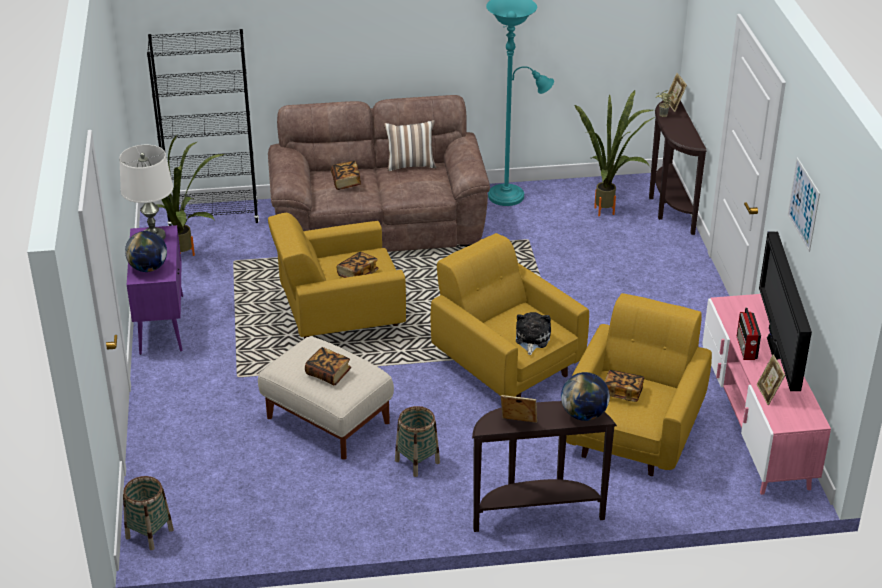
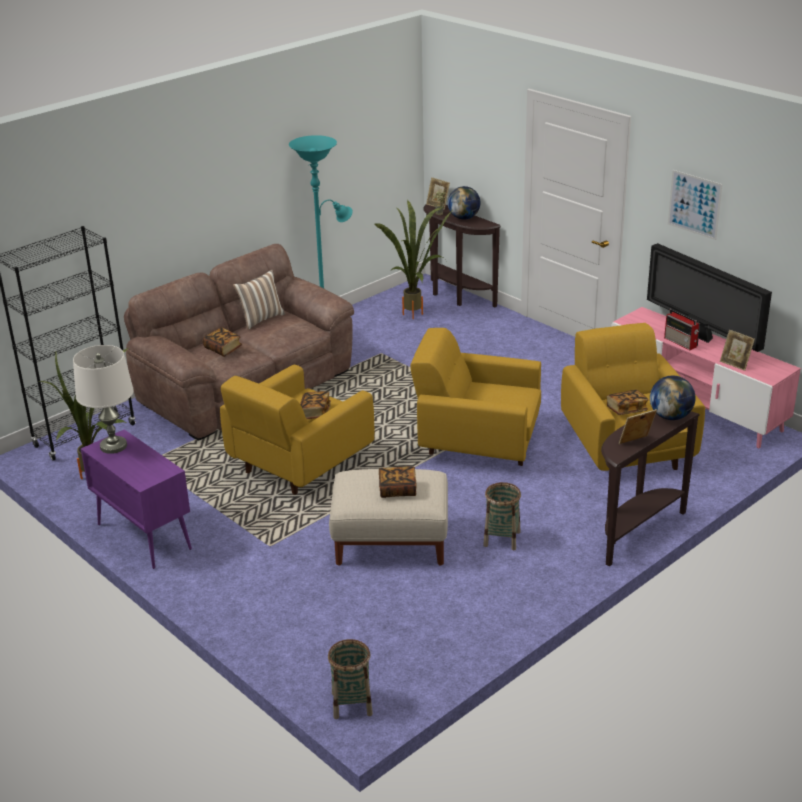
camera: 35 degrees left, 5 degrees down
(148, 268) = (143, 471): globe -> globe (464, 218)
(531, 339) = (514, 403): plush toy -> none

